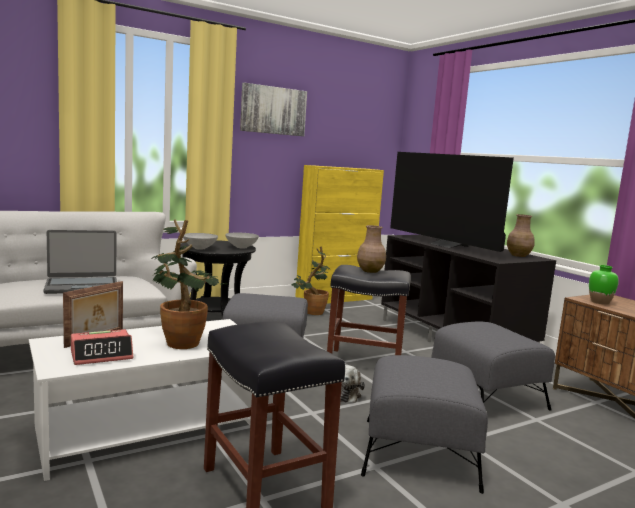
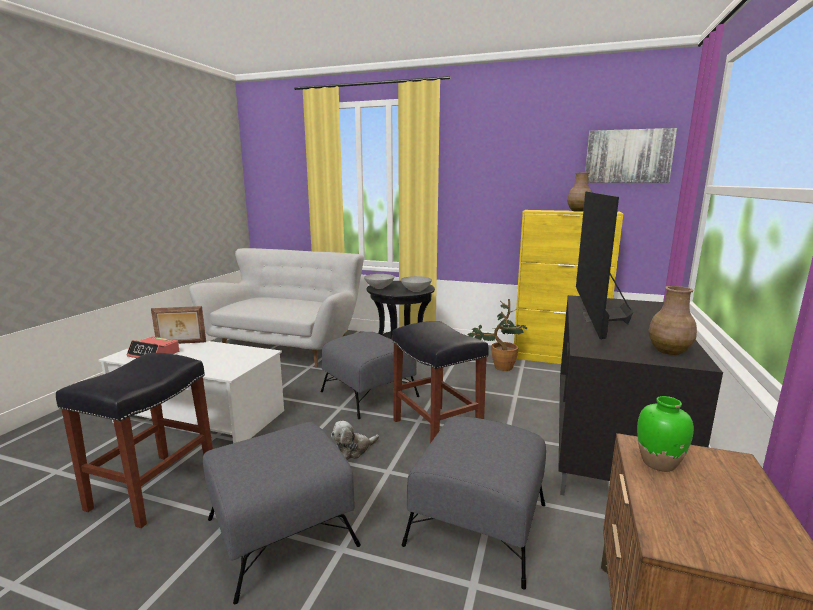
camera: 50 degrees right, 5 degrees up
(82, 286) = (277, 306): laptop -> none
(181, 341) = (208, 358): potted plant -> none
(273, 110) = (490, 154): picture -> picture (628, 156)
(370, 271) = (435, 332): brown vase -> brown vase (578, 211)

